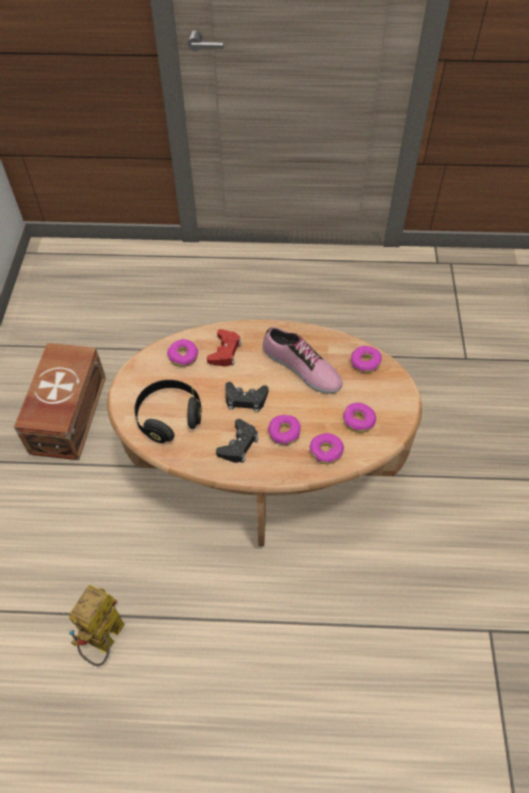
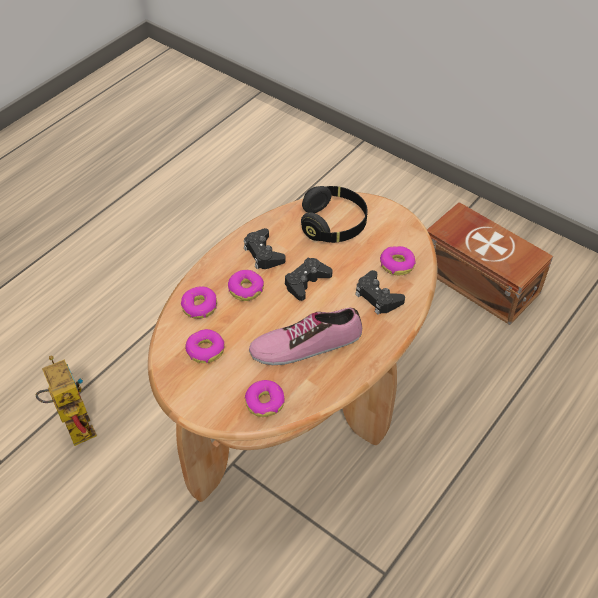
camera: 125 degrees right, 5 degrees down
(105, 643) = (242, 221): toy robot -> toy robot (73, 423)
(225, 352) = (377, 297): red game controller -> black game controller

